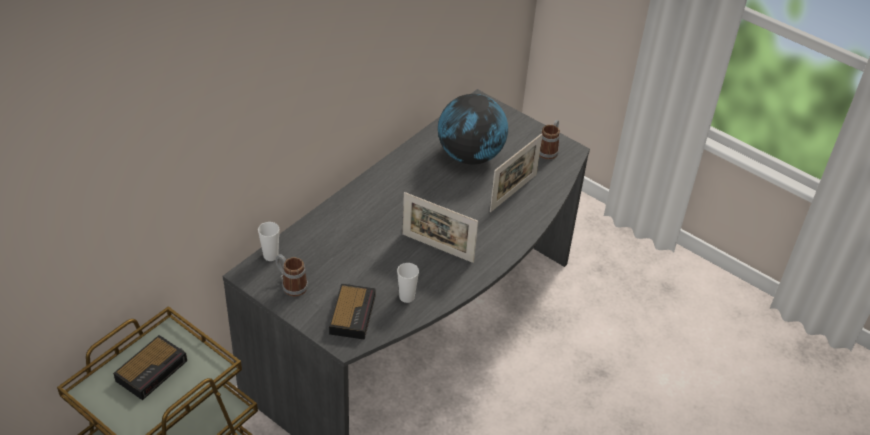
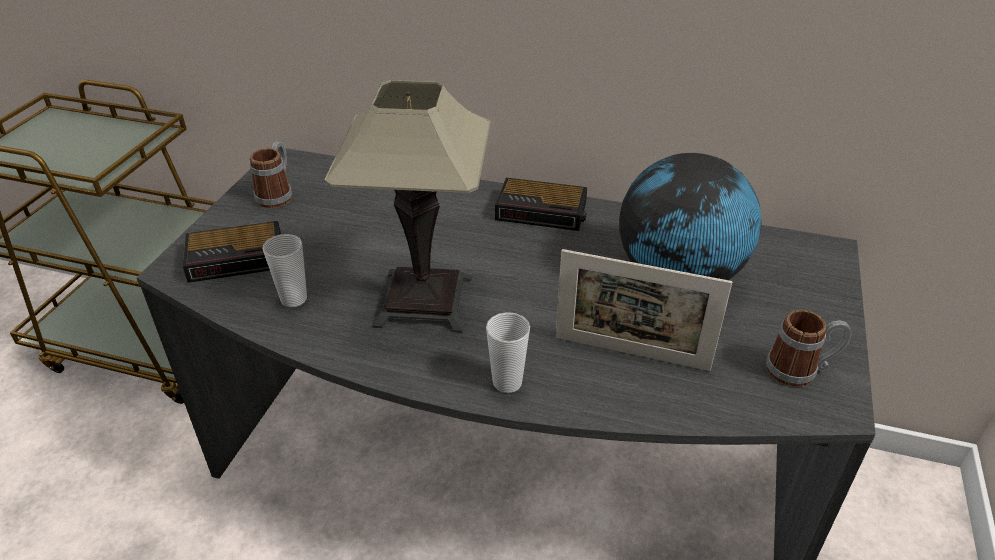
camera: 70 degrees right, 5 degrees down
(153, 370) = (91, 141): alarm clock -> alarm clock (543, 211)
(270, 256) = (325, 166): cup -> cup (507, 382)
(437, 248) = (424, 301): picture frame -> table lamp

